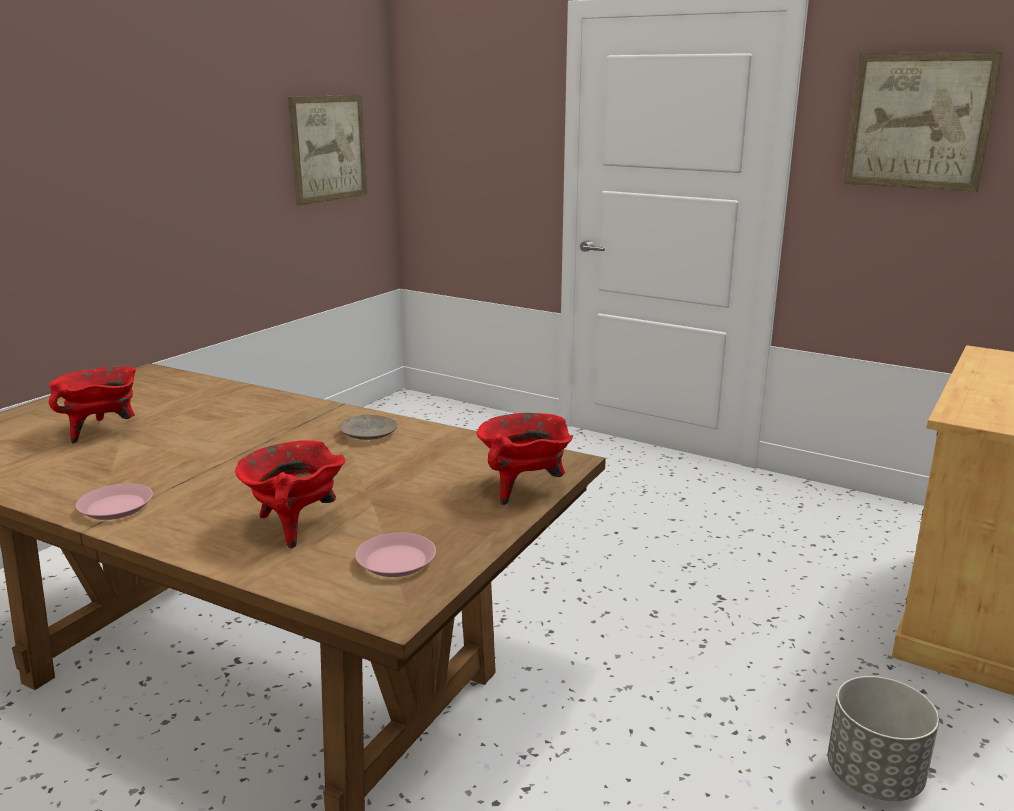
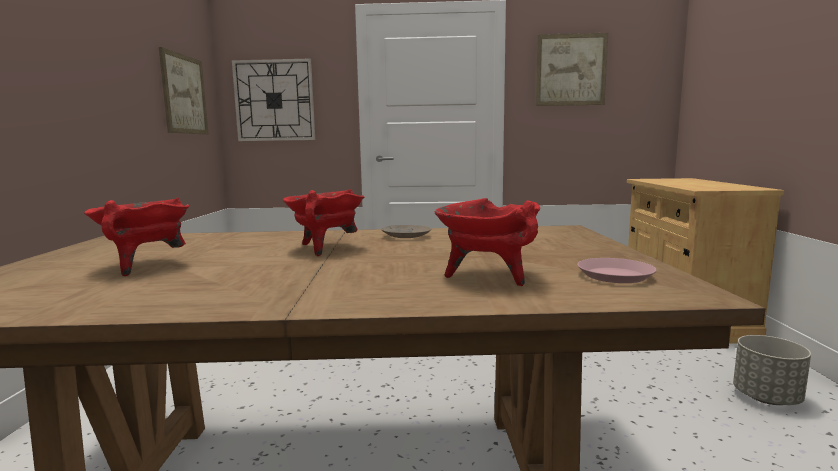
camera: 30 degrees left, 10 degrees down
(116, 507) = (284, 298): pink plate -> none
(457, 146) = (274, 100): none -> wall clock
(523, 488) = (579, 239): red cooking pot -> red cooking pot (325, 248)

